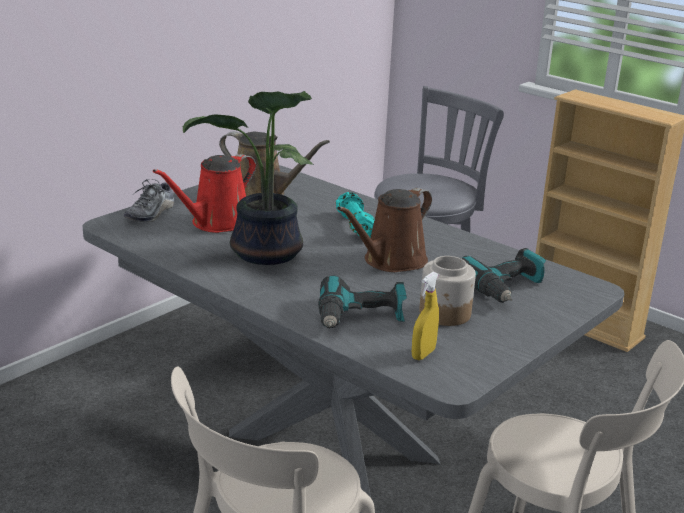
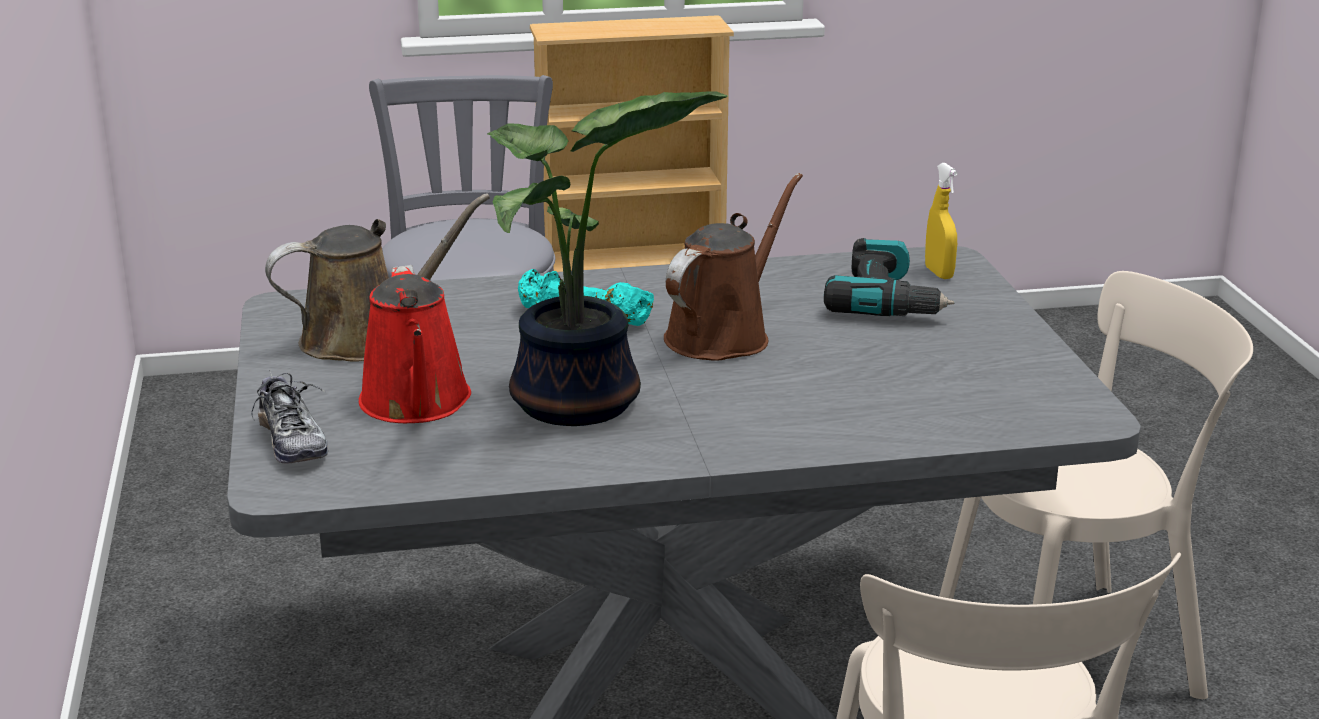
camera: 50 degrees left, 0 degrees up
(360, 318) = (860, 409): power drill -> none
(391, 261) = (723, 335): brown watering can -> brown watering can turned 135 degrees counterclockwise
(423, 354) = (1000, 407): yellow spray bottle -> yellow spray bottle (939, 273)
(445, 314) = (911, 357): jar -> none

